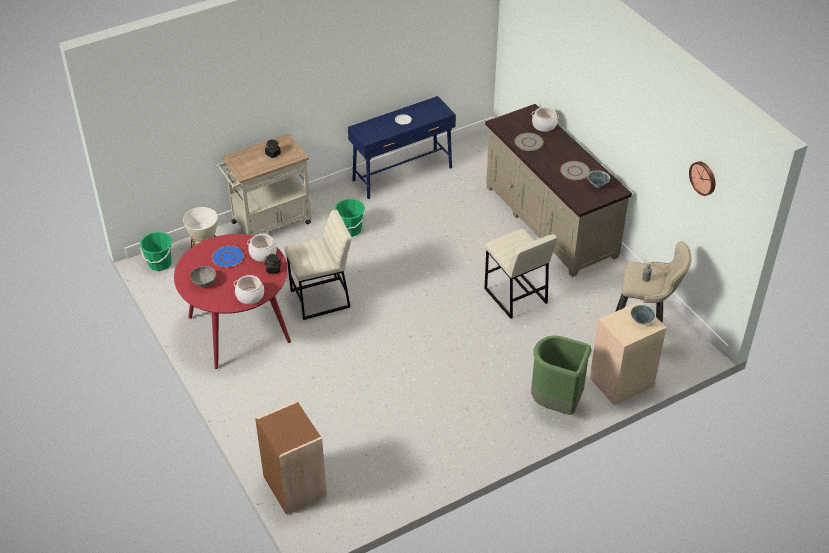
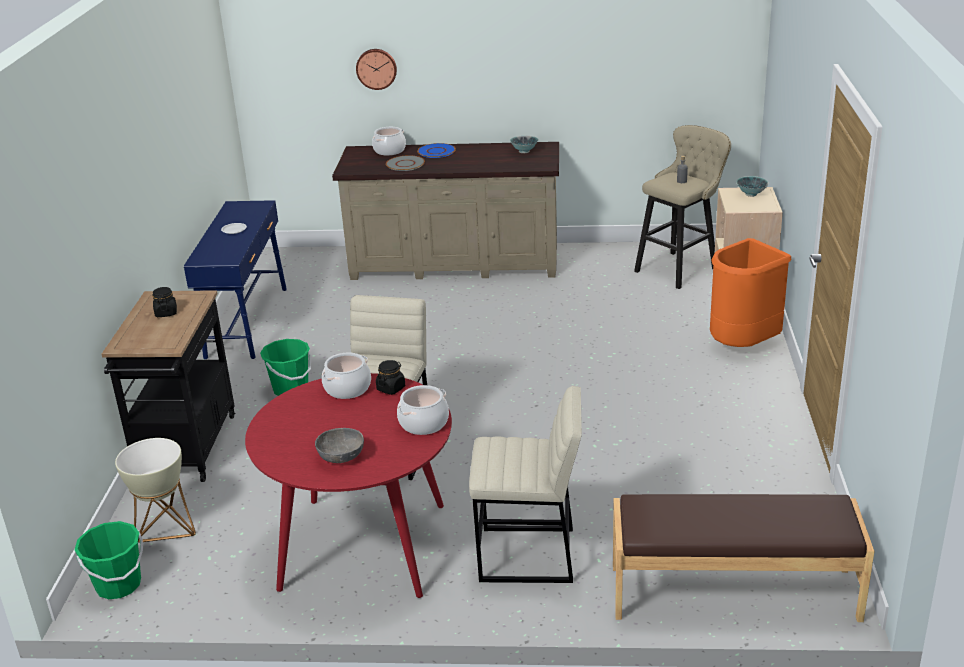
camera: 55 degrees left, 15 degrees down
(228, 257) = (314, 420): blue plate -> blue plate (436, 151)
(269, 224) = (186, 450): beige cart -> black cart
(293, 486) = (733, 593): brown bookcase -> brown bench
(516, 297) = (548, 317): beige chair -> beige chair (530, 555)
(556, 404) = (743, 345): green trash can -> orange trash can
(575, 171) = (487, 156): grey plate -> none
(703, 177) = (669, 38): wall clock -> wall clock (376, 68)

